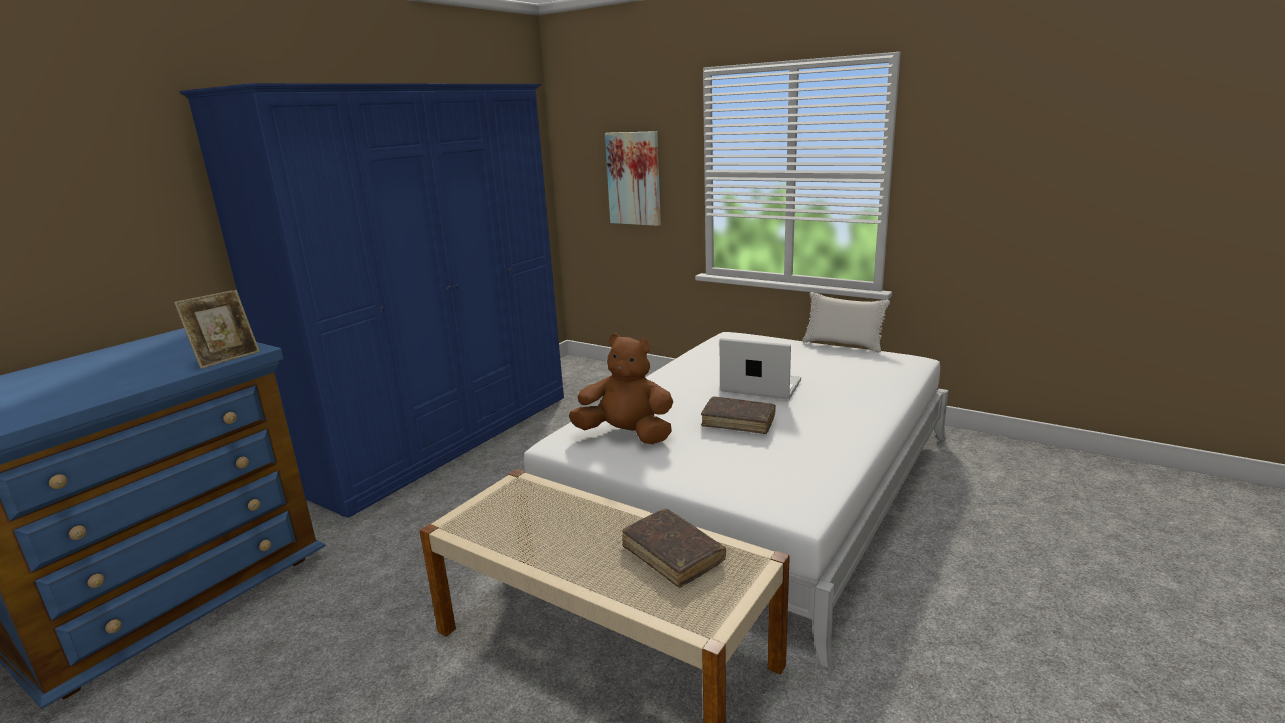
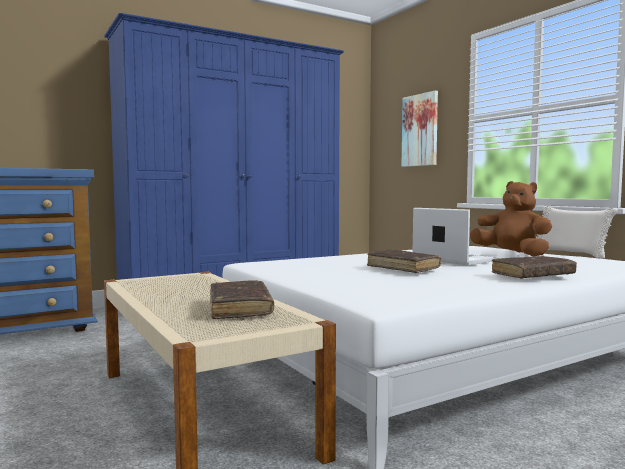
camera: 25 degrees right, 15 degrees down
(227, 358) = (59, 168): picture frame -> none
(626, 435) = (304, 265): brown plush toy -> brown plush toy (512, 254)
(860, 409) = (532, 275): none -> brown book

